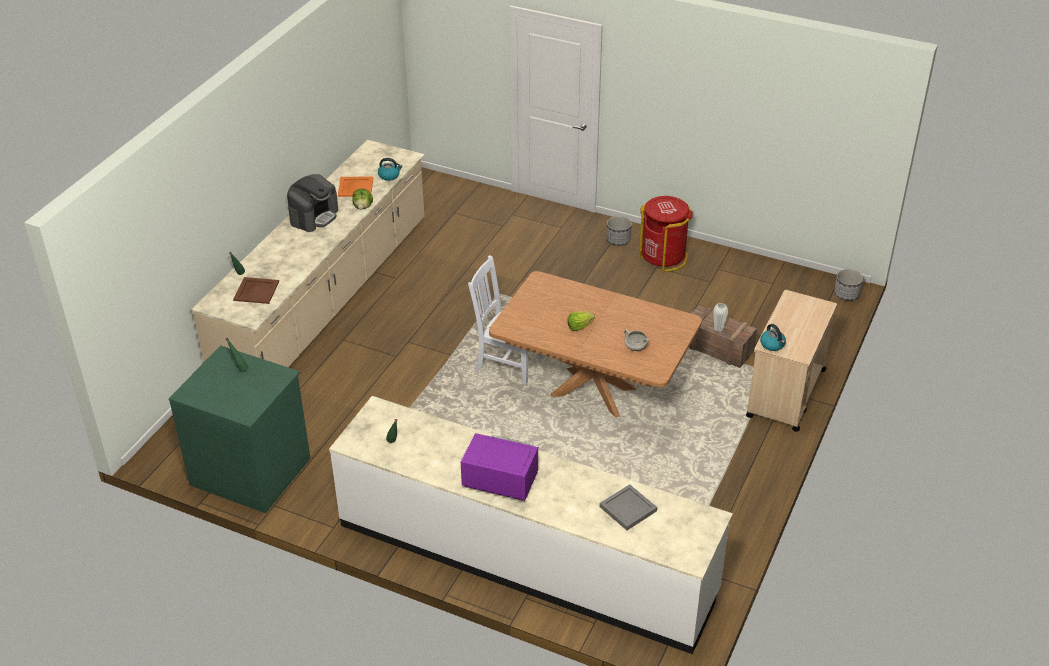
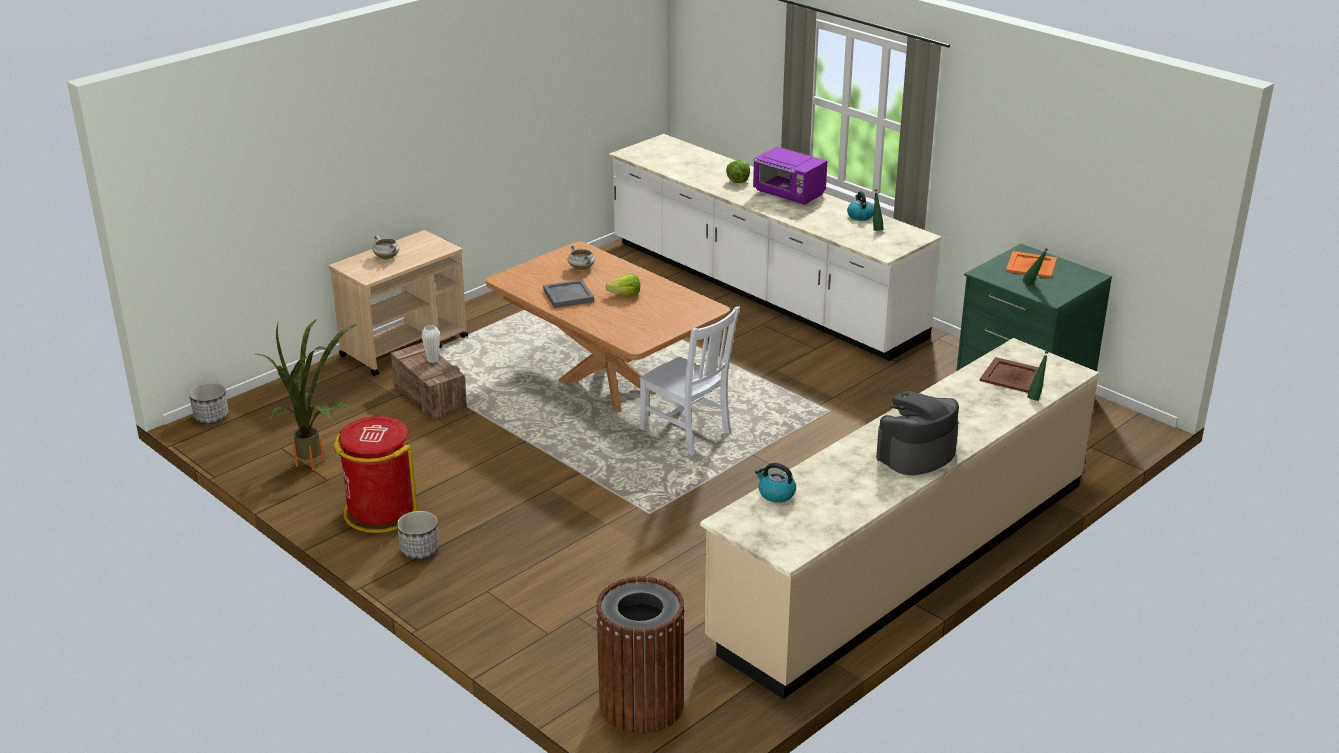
camera: 160 degrees left, 10 degrees down
(356, 187) = (837, 487): orange tray -> orange tray (1031, 265)
(363, 207) = (836, 453): lettuce -> lettuce (738, 181)
(444, 194) = (641, 704): none -> brown trash can
(629, 509) = (689, 166): grey tray -> grey tray (567, 296)
(735, 276) = (315, 466): none -> potted plant
(772, 345) = (440, 247): kettle -> kettle (860, 216)
(801, 322) = (387, 257): none -> white cooking pot

